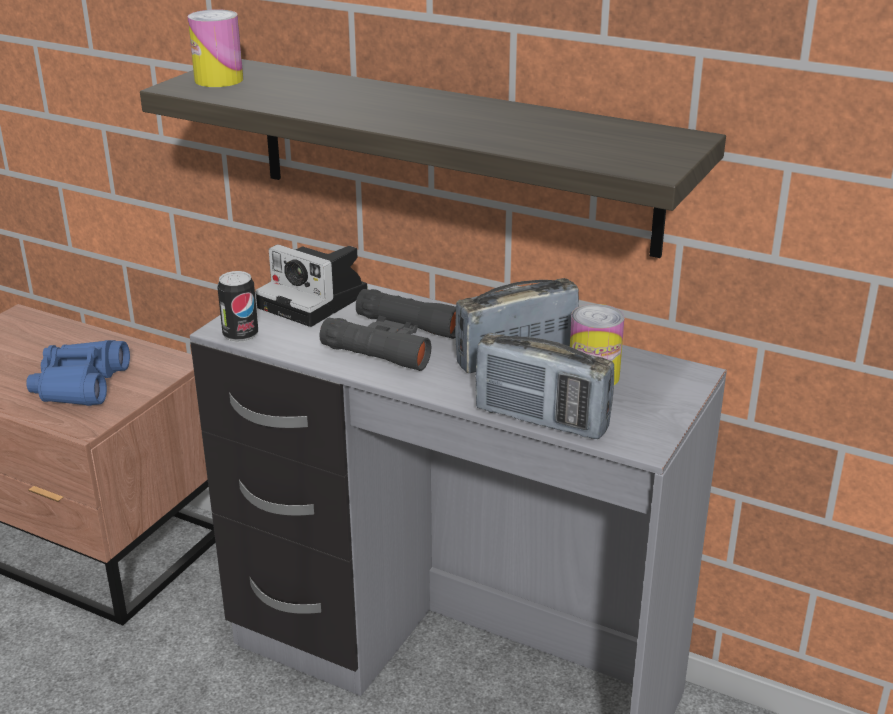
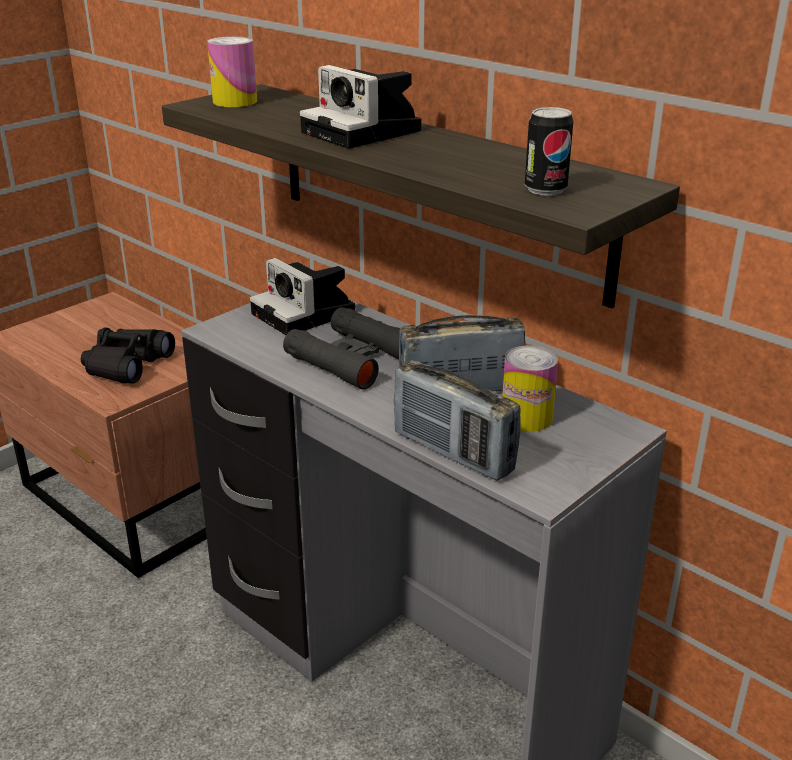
camera: 15 degrees right, 0 degrees up
(80, 385) = (127, 365): blue binoculars -> black binoculars
(240, 335) = (223, 336): can -> can (545, 189)
(388, 104) = (365, 132): none -> camera

